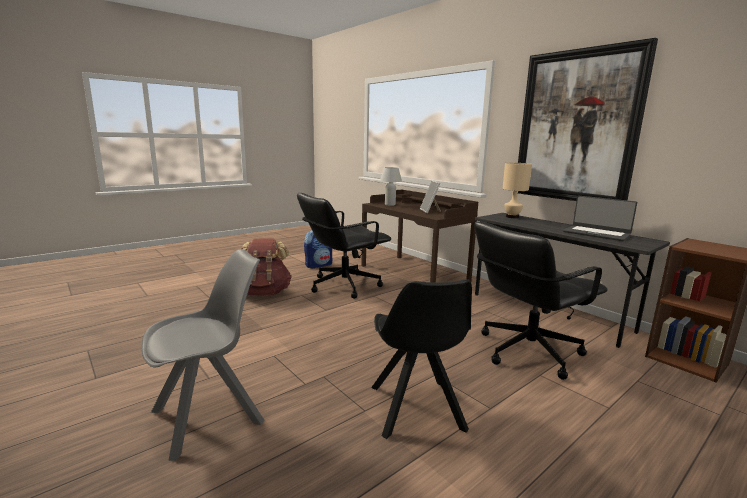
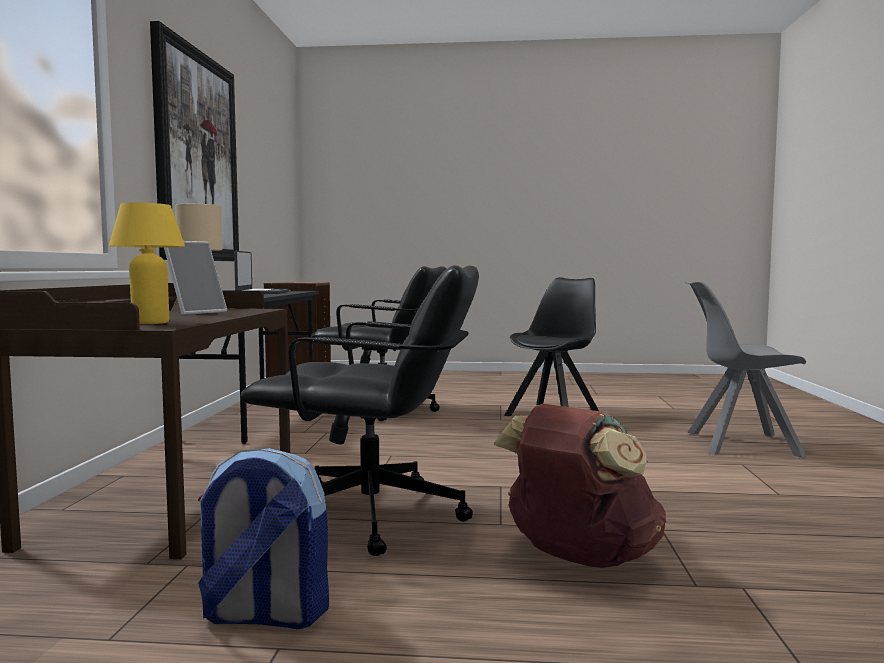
camera: 135 degrees left, 10 degrees down
(390, 205) = (150, 323): white table lamp -> yellow table lamp

